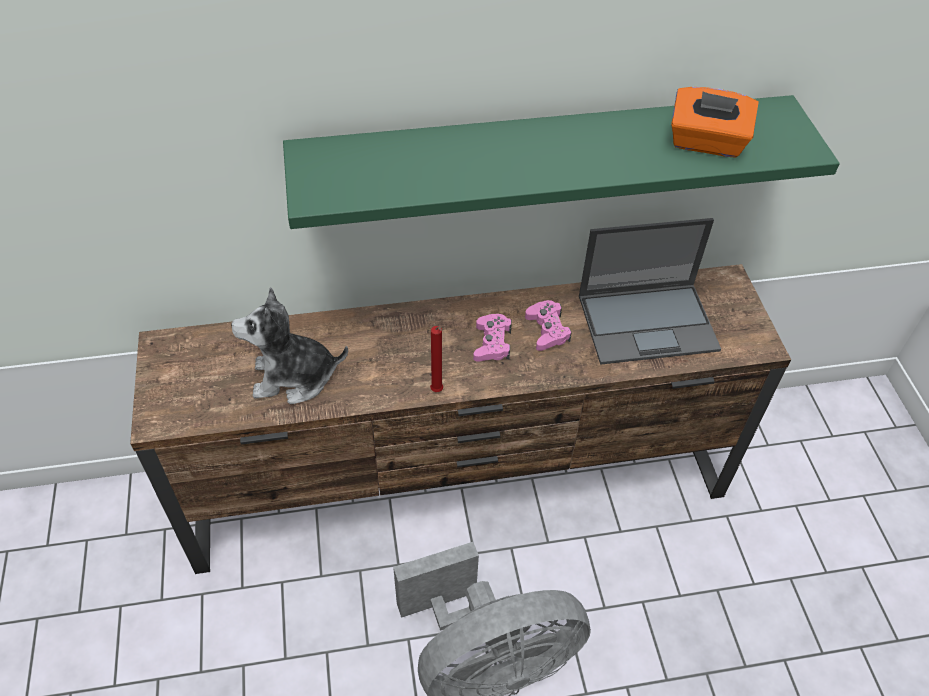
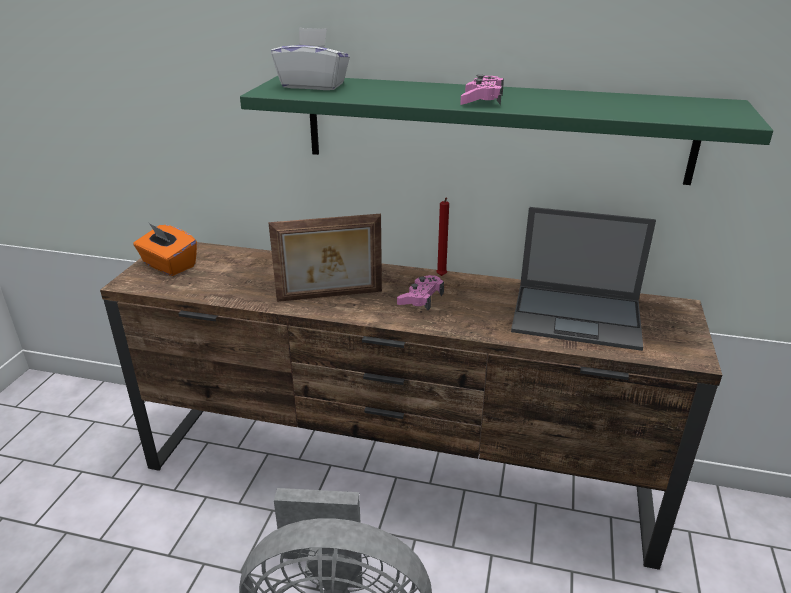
camera: 25 degrees right, 20 degrees down
(293, 377) = (246, 282): plush toy -> none
(351, 167) = (313, 85): none -> white tissue box
(399, 371) = (330, 297): none -> picture frame
(437, 392) = (350, 315): red candle -> red candle (441, 276)
(547, 330) = (476, 301): pink game controller -> pink game controller (482, 99)
(706, 143) = (633, 107): orange tissue box -> orange tissue box (168, 265)

